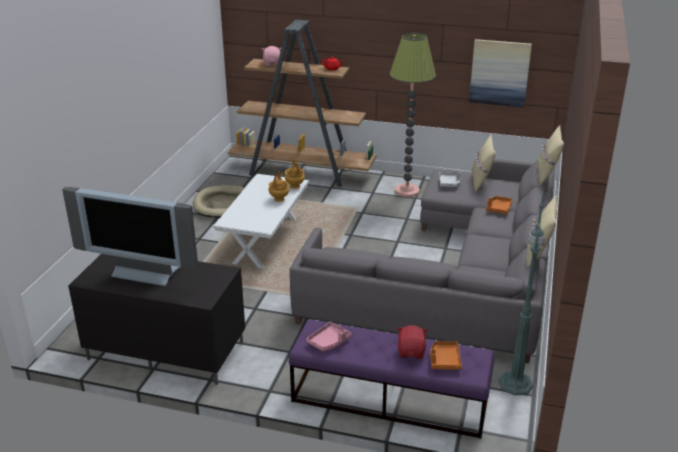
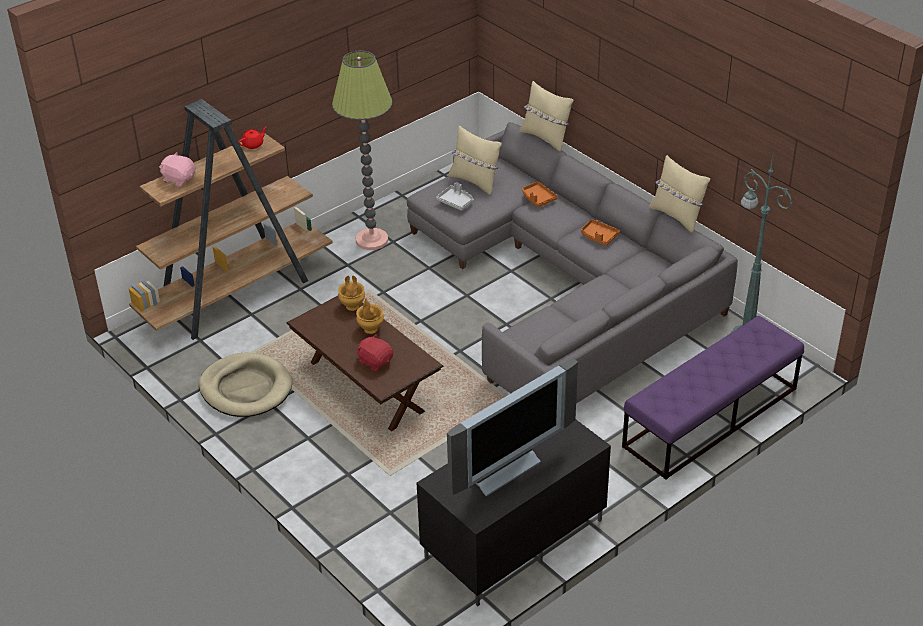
camera: 55 degrees left, 10 degrees up
(265, 240) = (367, 387): white coffee table -> brown coffee table
(329, 342) = (675, 401): pink tray -> none
(411, 352) = (728, 360): red plush toy -> red plush toy (375, 362)
(444, 360) = (753, 347): orange tray -> orange tray (599, 236)
(499, 73) = (412, 51): picture -> none

